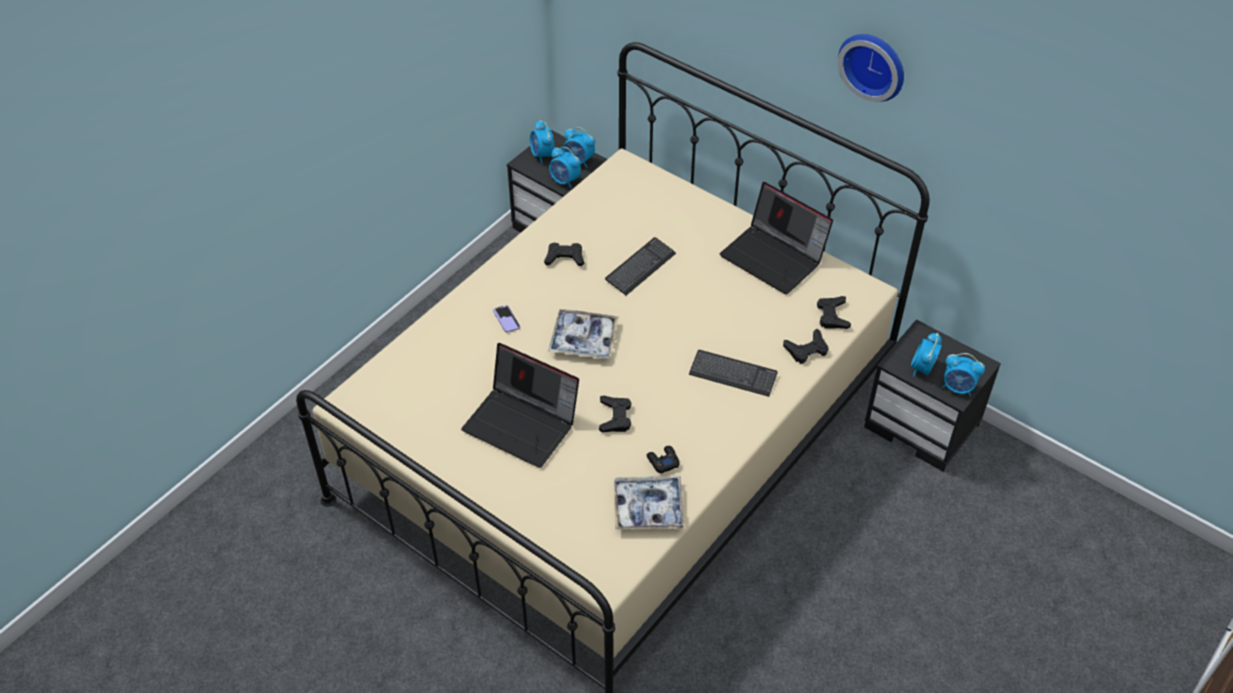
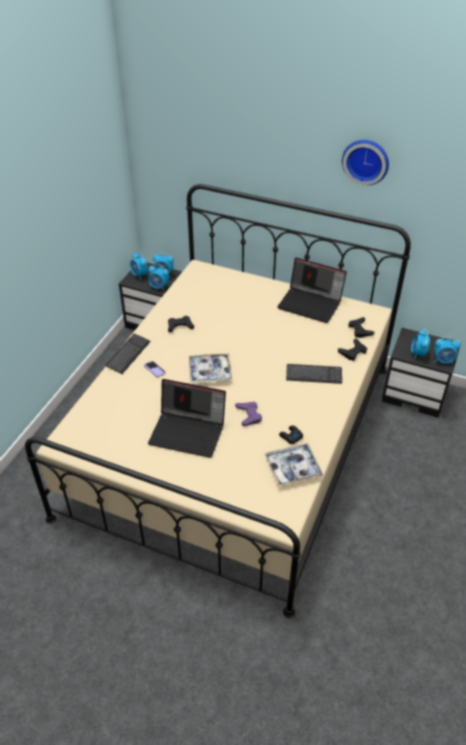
camera: 15 degrees left, 5 degrees down
(615, 417) = (249, 415): black game controller -> purple game controller
(640, 267) = (230, 323): keyboard -> keyboard (128, 354)

